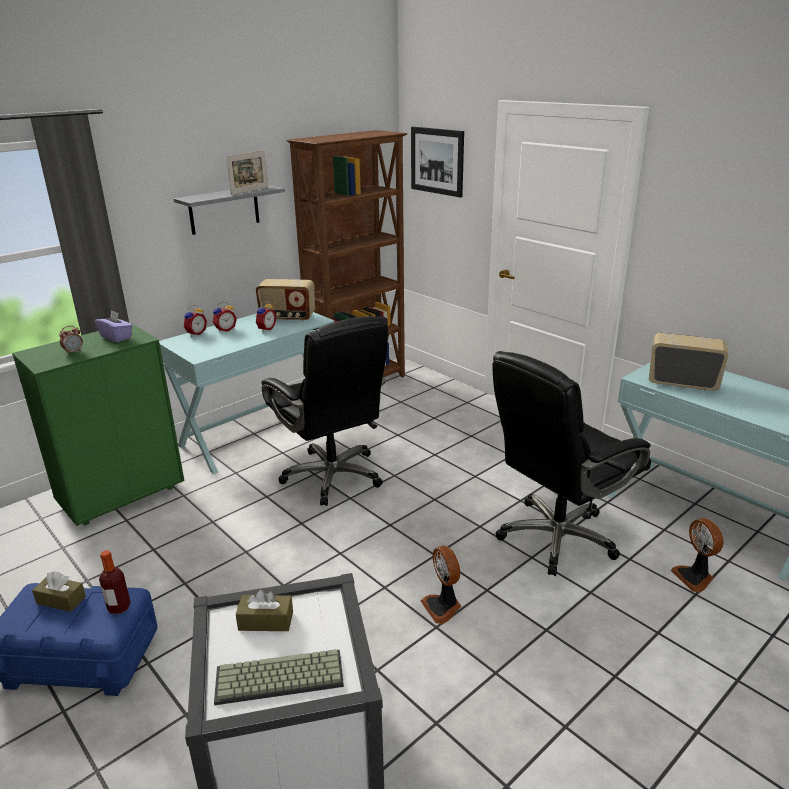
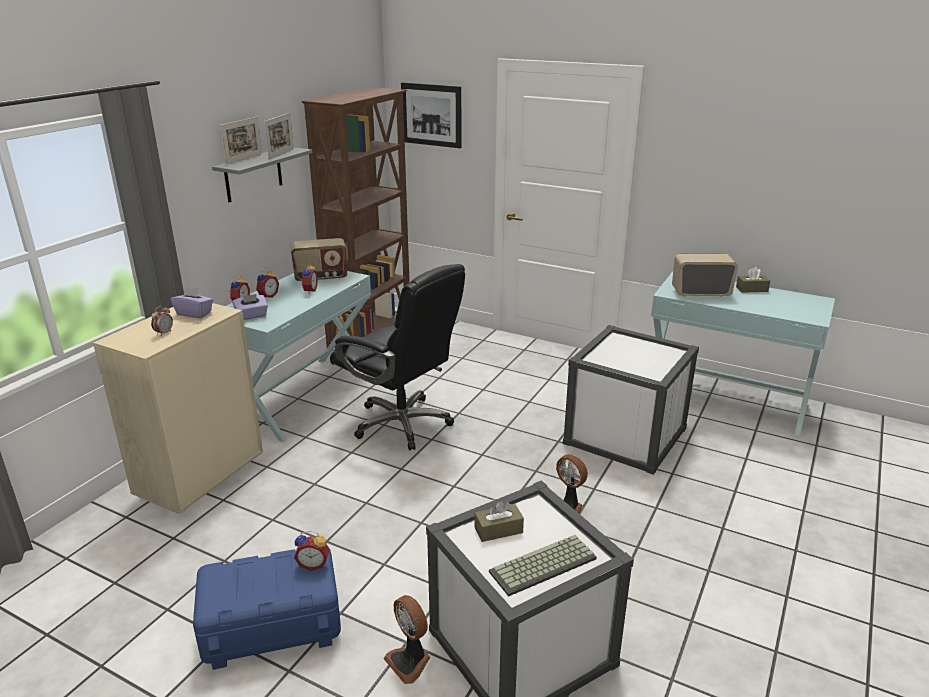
camera: 20 degrees left, 0 degrees up
(61, 600) = (250, 571): brown tissue box -> brown tissue box (751, 289)
(119, 607) = (313, 564): bottle -> alarm clock
(123, 495) = (201, 479): green cabinet -> beige cabinet
(195, 347) = (252, 316): none -> purple tissue box
(211, 193) = (244, 158): none -> picture frame
(559, 535) = (624, 436): black office chair -> white storage box
(694, 577) = (739, 447): fan -> fan (410, 661)

